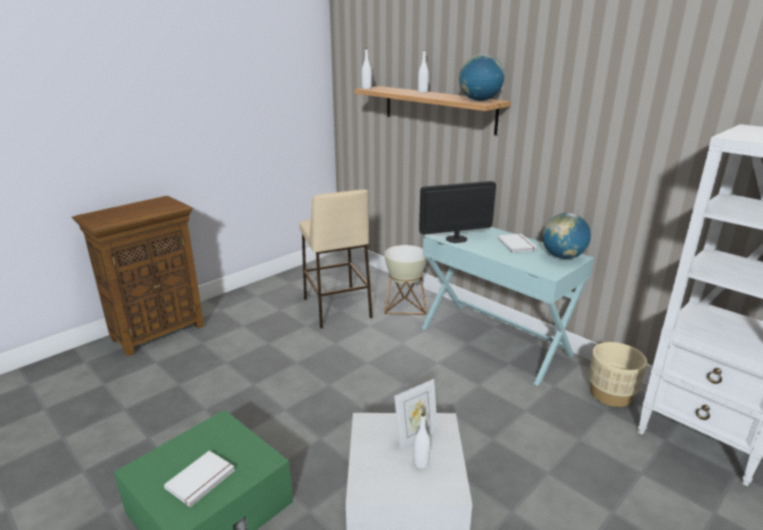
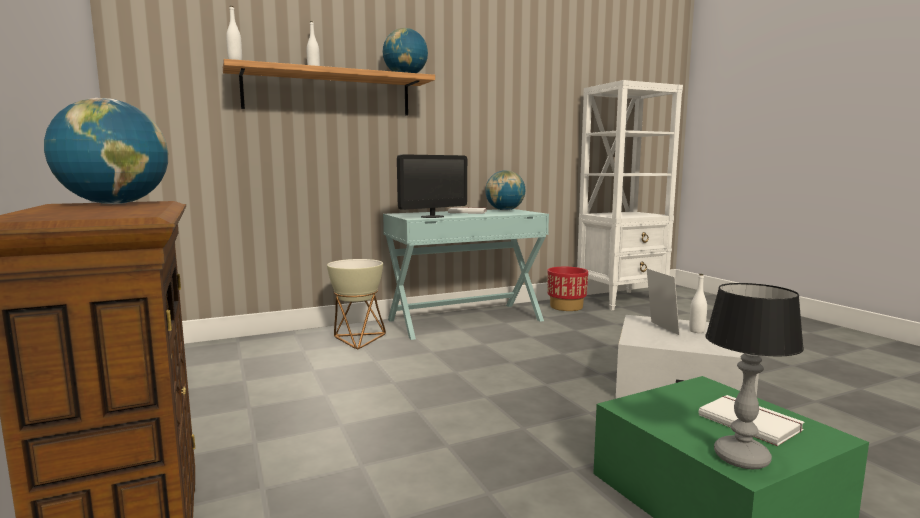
camera: 70 degrees left, 15 degrees down
(149, 470) = (742, 458): none -> table lamp
(159, 205) = (115, 204): none -> globe
(337, 308) = (305, 371): beige stool -> none
(456, 239) = (432, 216): monitor -> monitor turned 135 degrees counterclockwise
(611, 394) = (566, 307): beige planter -> red planter

